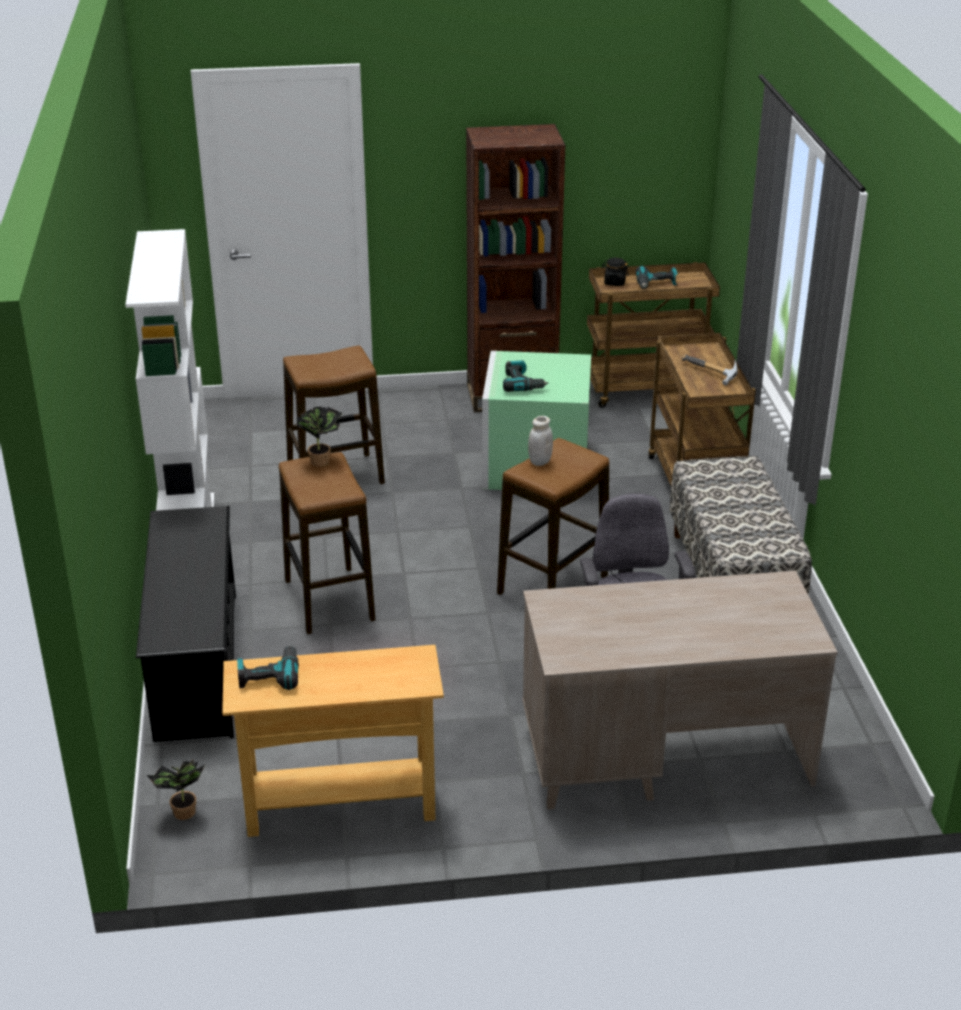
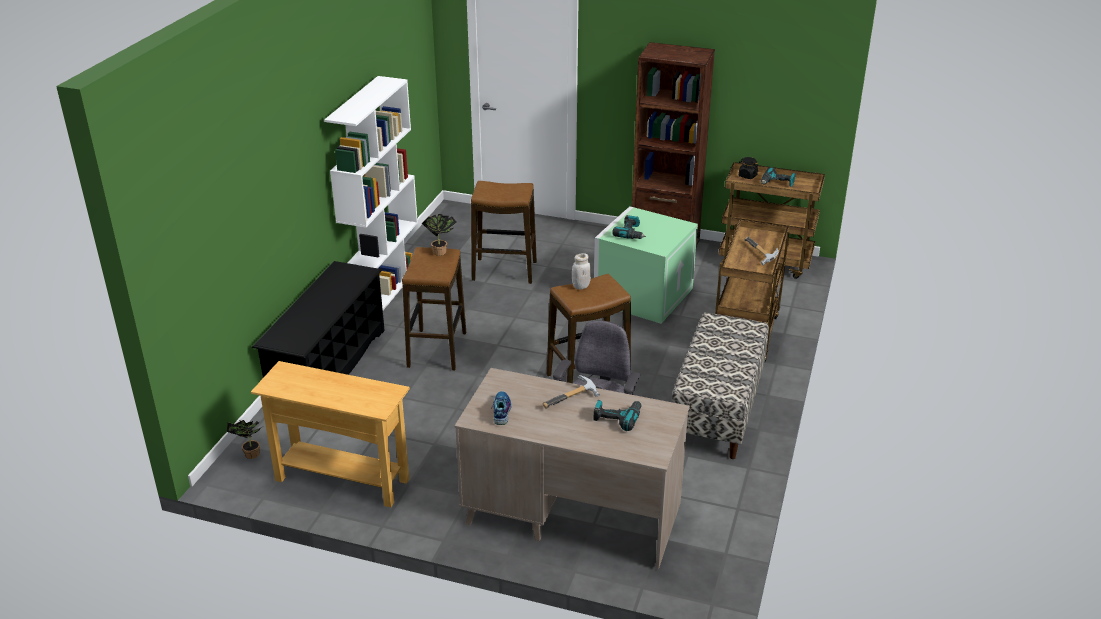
camera: 25 degrees right, 0 degrees up
(269, 675) = (295, 377): power drill -> power drill (617, 417)
(586, 641) = (501, 411): none -> shoe
(658, 602) = (572, 400): none -> hammer

